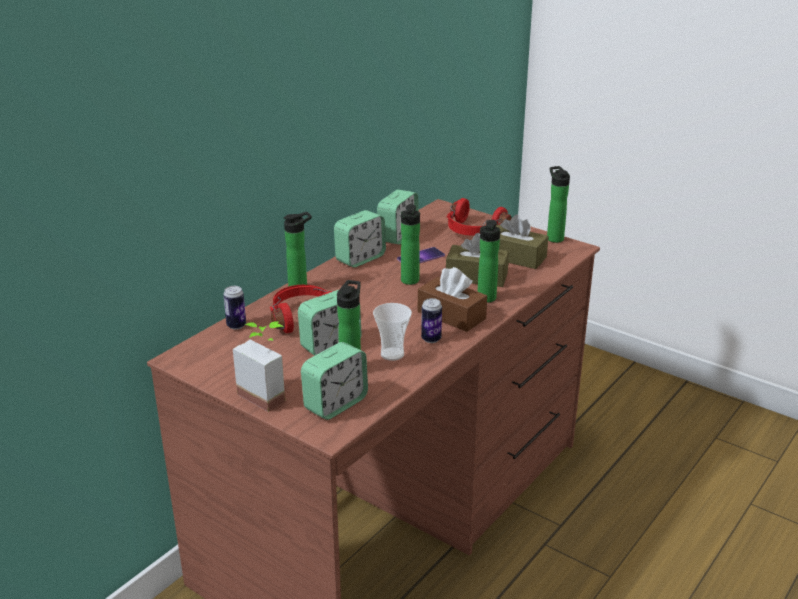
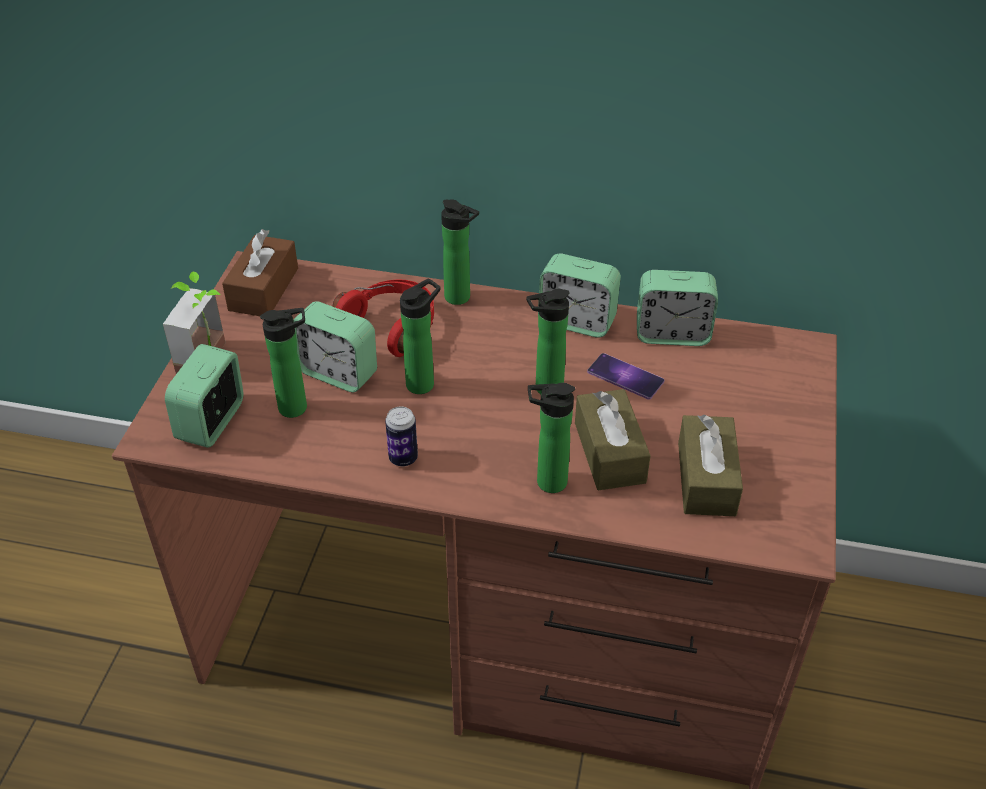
camera: 65 degrees right, 15 degrees up
(236, 325) = (342, 282): can -> none
(335, 404) = (212, 422): alarm clock -> alarm clock turned 90 degrees clockwise
(392, 354) = (346, 433): cup -> none
(451, 315) = (478, 459): brown tissue box -> brown tissue box (263, 289)
(473, 231) = (756, 406): red headphones -> none
(554, 238) = (815, 508): bottle -> bottle (423, 382)

